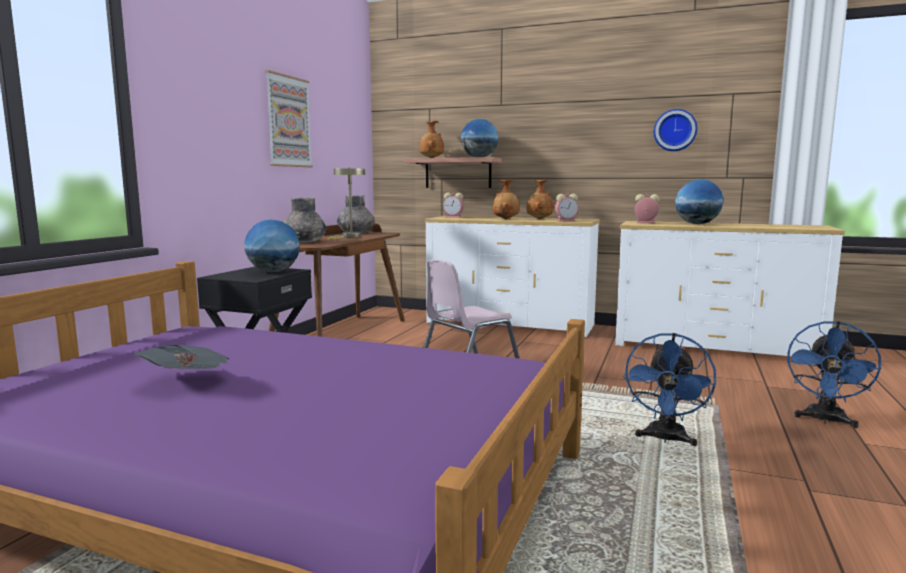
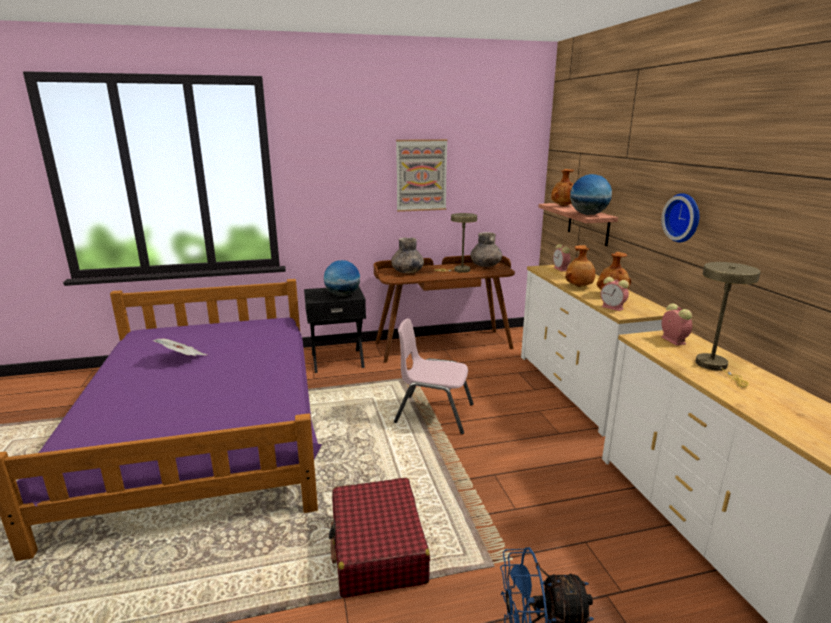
camera: 55 degrees right, 10 degrees up
(665, 439) = (378, 548): blue fan -> red suitcase
(675, 130) = (779, 224): wall clock -> wall clock (684, 217)
(697, 224) = (715, 366): globe -> beige table lamp

